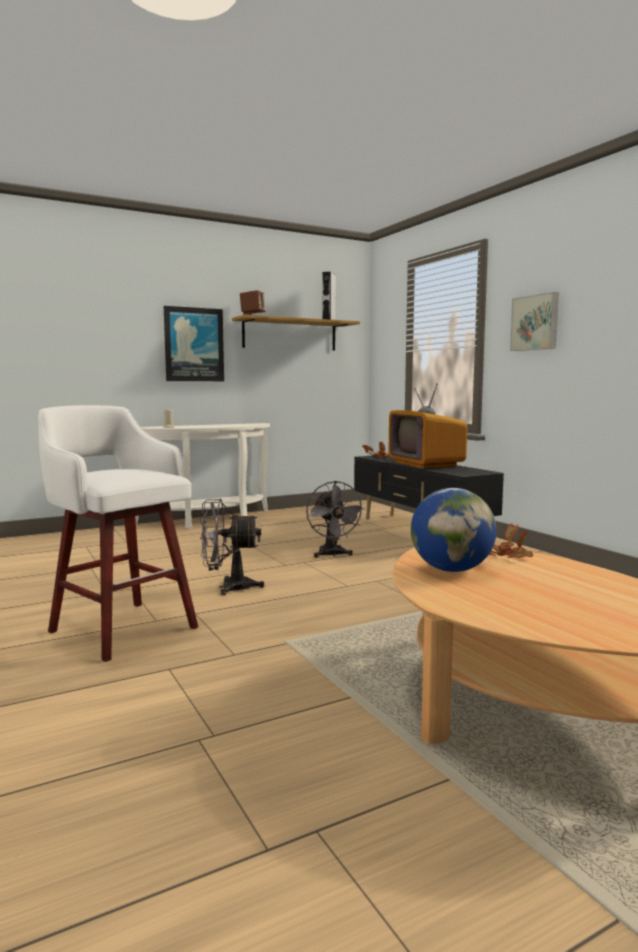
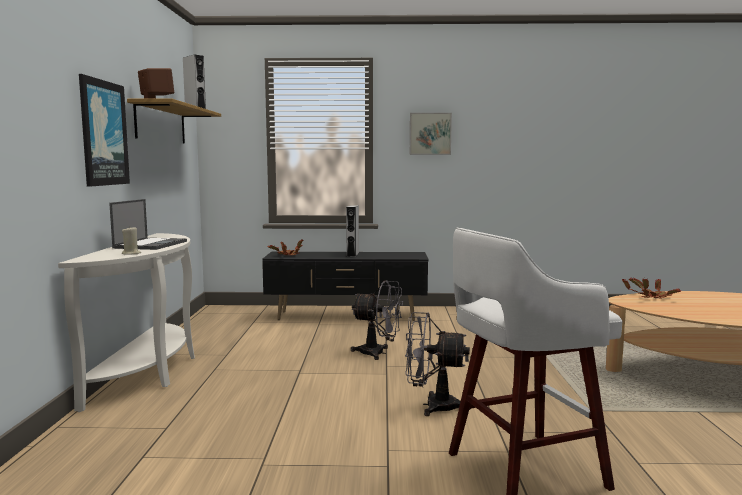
camera: 60 degrees left, 0 degrees up
(210, 426) = (151, 244): none -> laptop
(228, 587) = (432, 405): grey fan -> grey fan turned 75 degrees clockwise
(425, 464) = (352, 255): television -> grey speaker
(451, 570) = (687, 310): globe -> none

